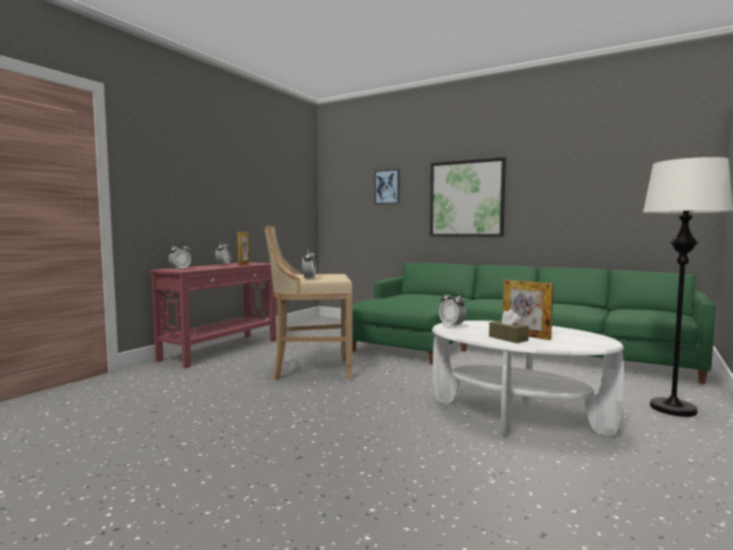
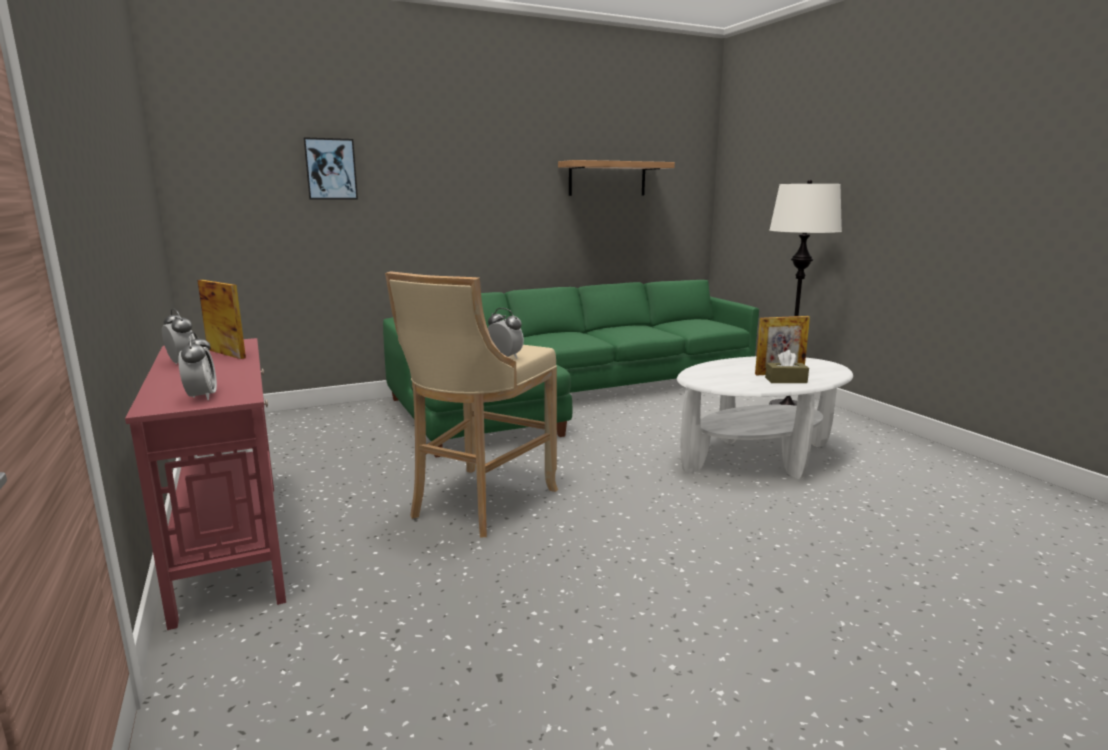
camera: 55 degrees left, 10 degrees up
(452, 326) = (708, 381): alarm clock -> none
(466, 199) = (470, 195): picture -> none
(584, 181) = (607, 179): none -> shelf

